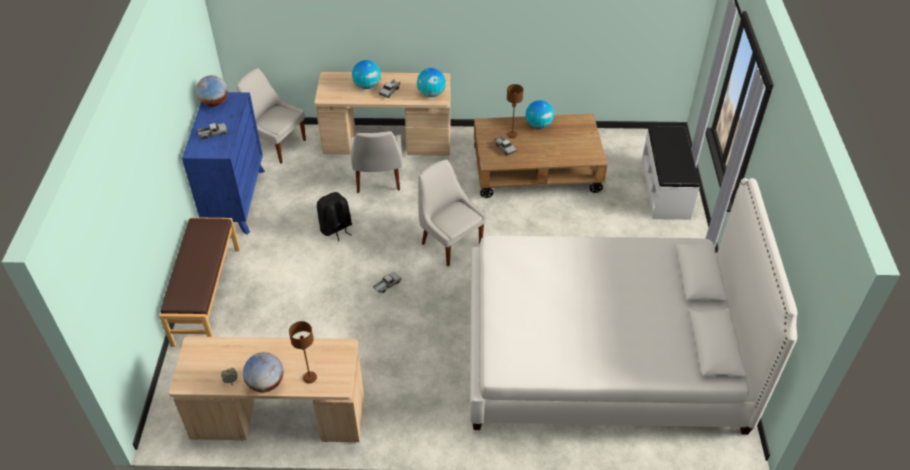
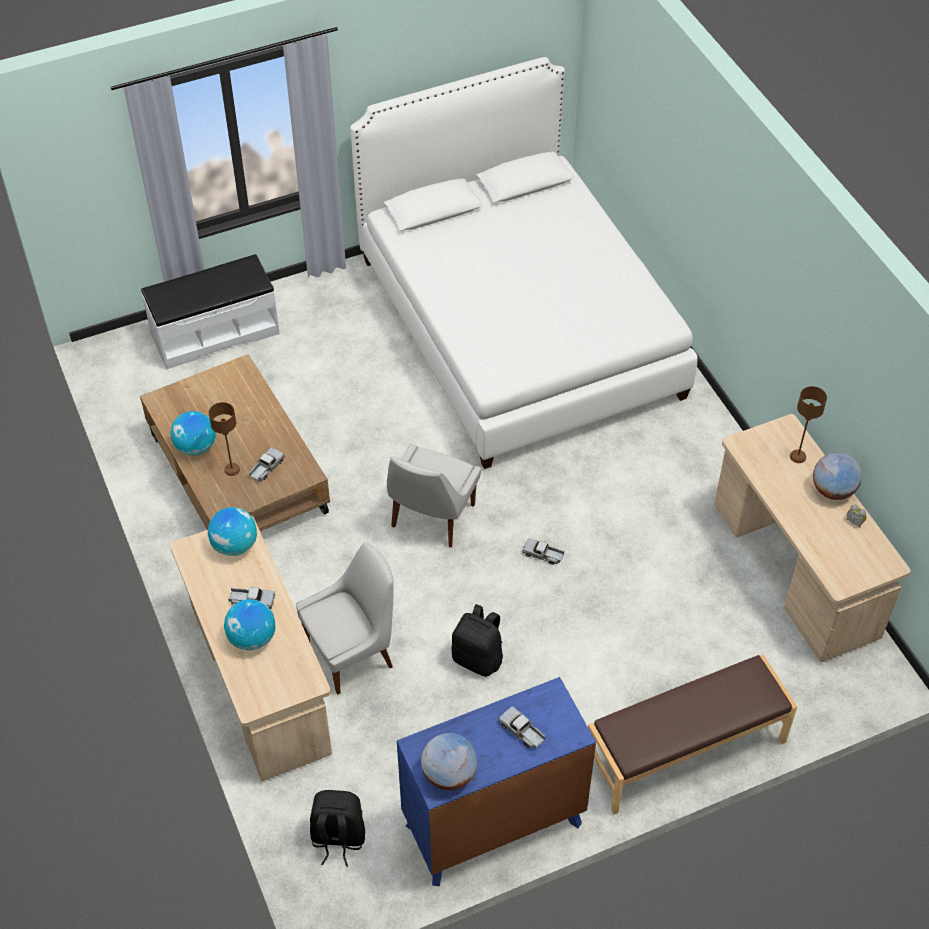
camera: 115 degrees left, 5 degrees up
(277, 145) = (337, 838): white chair -> black backpack

